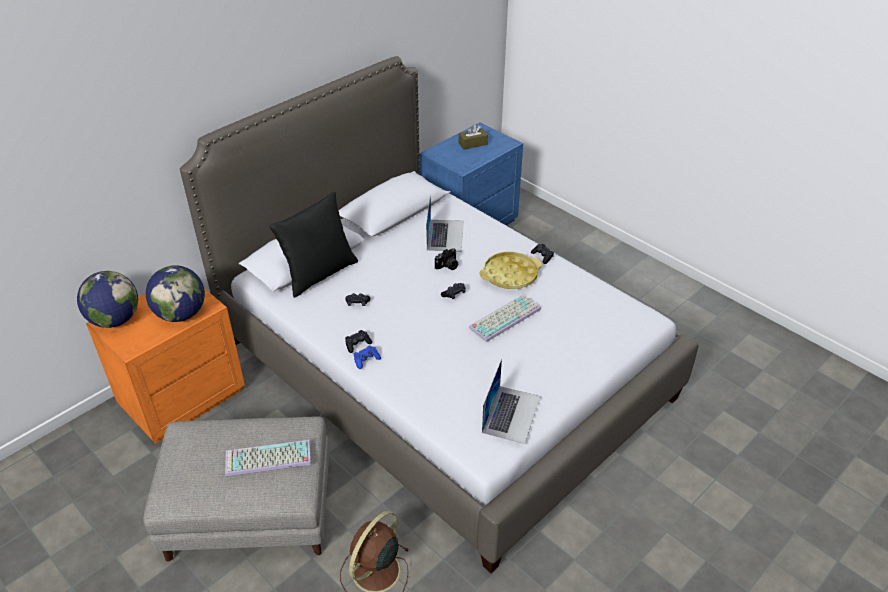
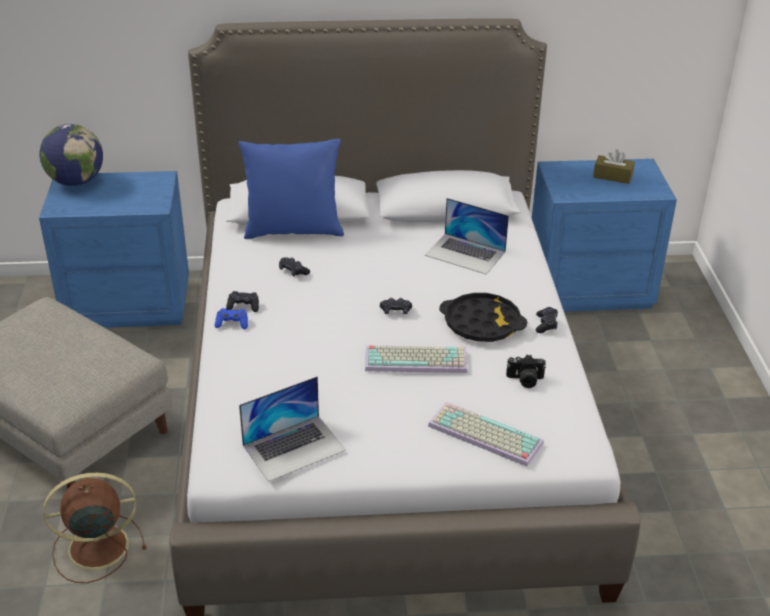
camera: 40 degrees right, 5 degrees down
(181, 314) = (127, 202): globe -> none
(182, 397) = (128, 303): orange nightstand -> blue nightstand
(267, 460) = (69, 367): keyboard -> keyboard (483, 435)
(319, 274) = (293, 230): black pillow -> blue pillow
(445, 235) = (465, 253): laptop -> laptop turned 75 degrees clockwise
(447, 266) = (427, 283): camera -> camera (525, 380)
(510, 275) = (482, 323): yellow tray -> black tray

